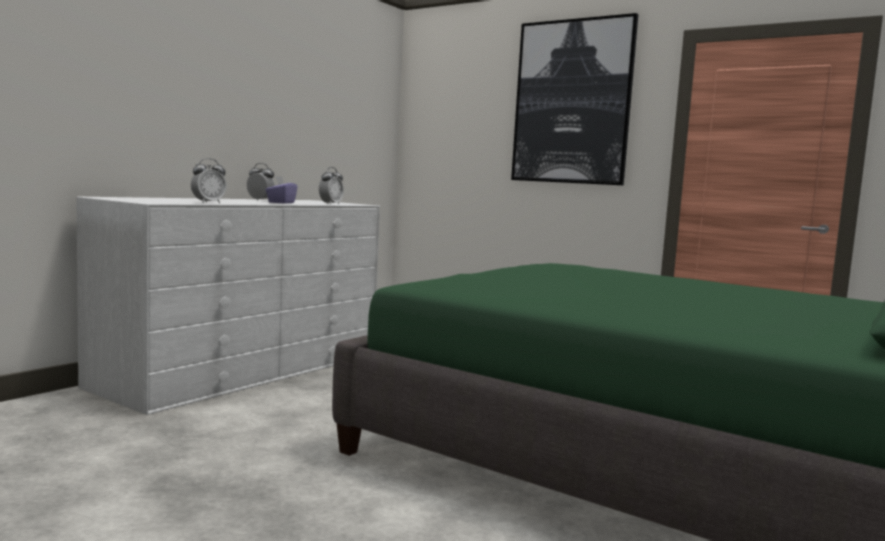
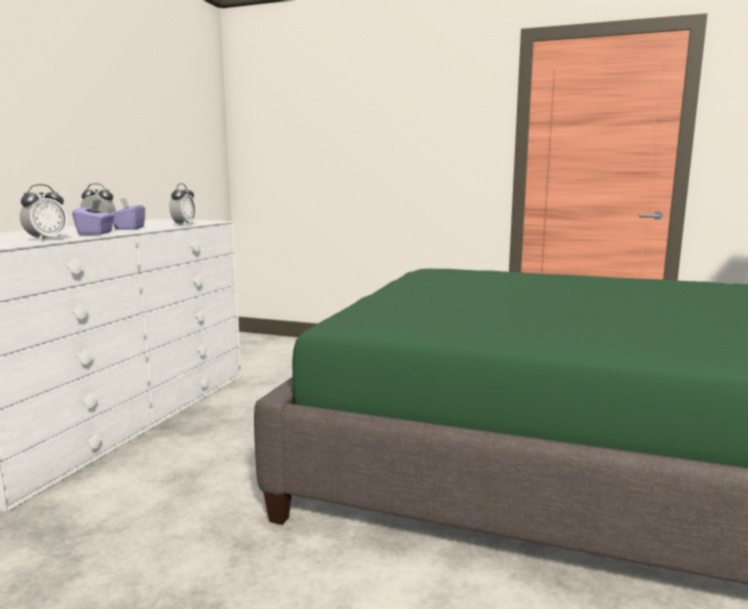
camera: 15 degrees left, 5 degrees up
(250, 203) = (96, 233): none -> purple tissue box
(572, 102) = (412, 103): picture -> none

